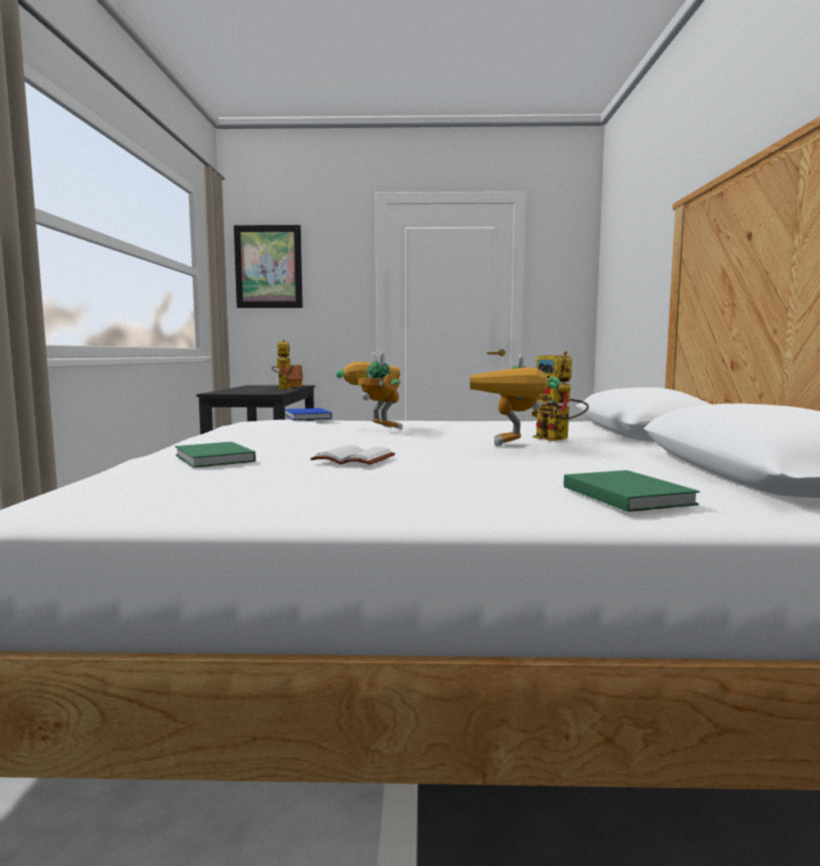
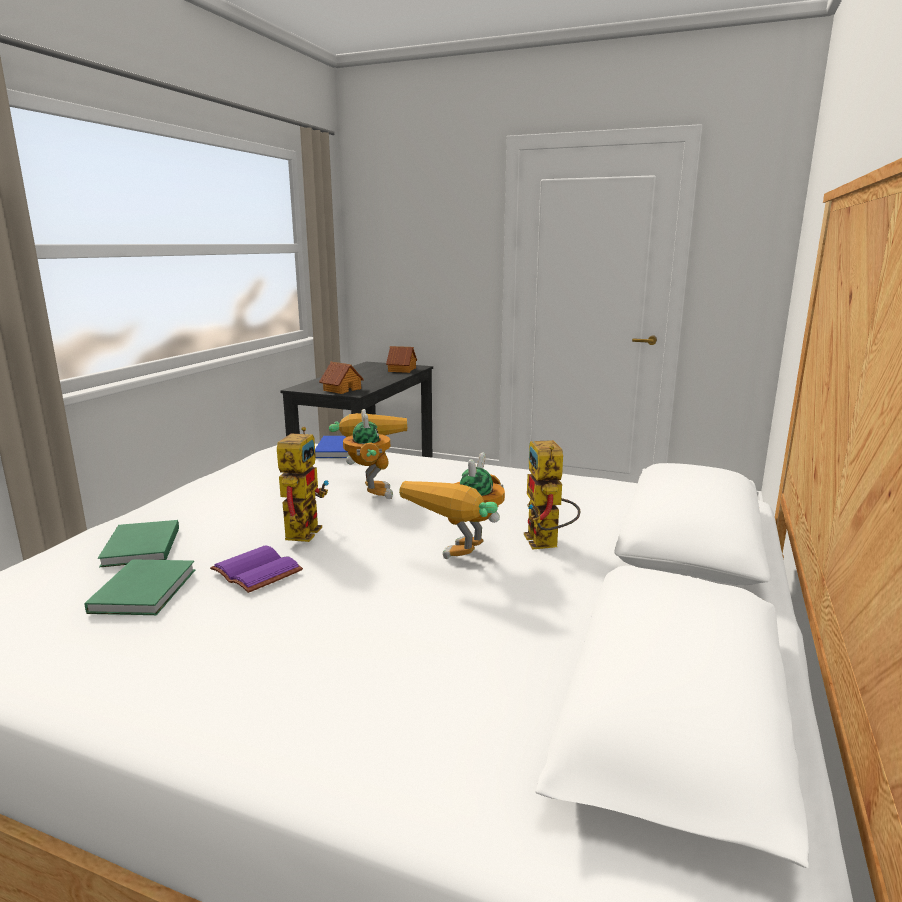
camera: 20 degrees right, 10 degrees up
(257, 392) = (341, 389): none -> toy house
(268, 267) = (388, 230): picture -> none
(283, 388) = (383, 378): toy robot -> toy robot (303, 529)
(351, 459) = (254, 572): white book -> purple book
(626, 494) = (405, 738): green book -> green book (147, 589)

